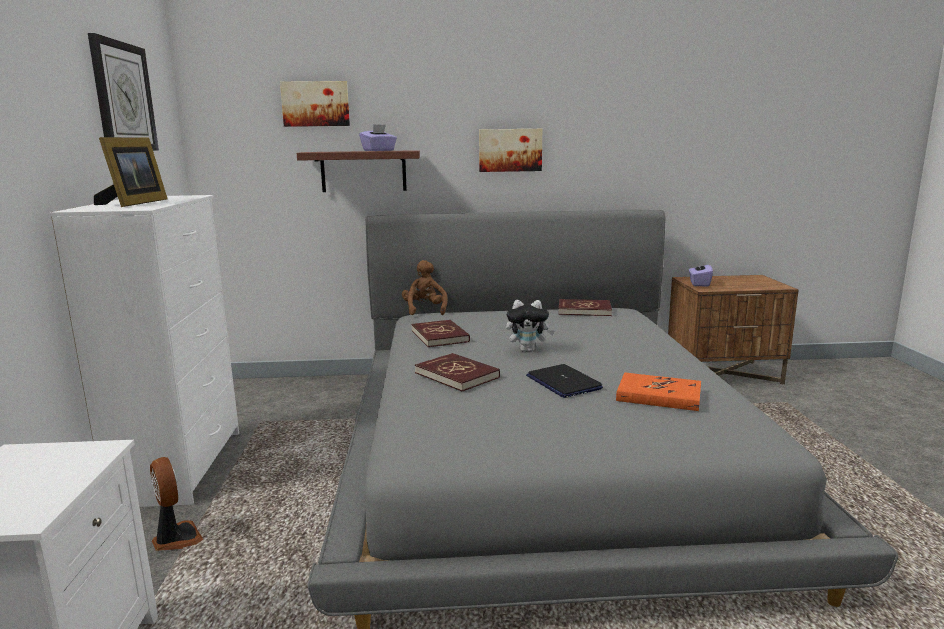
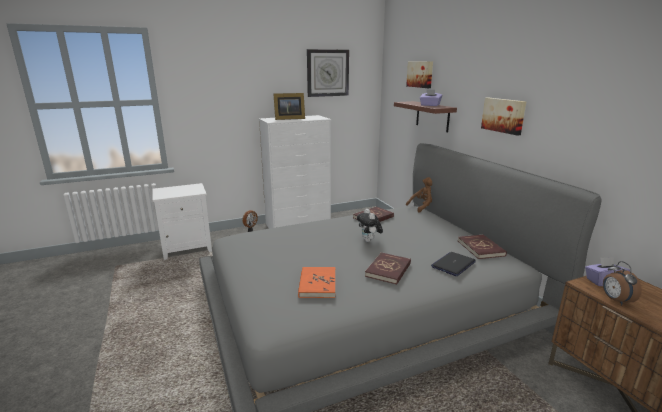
camera: 70 degrees right, 5 degrees up
(457, 375) = (316, 230): red book -> red book (388, 270)
(563, 382) = (322, 255): laptop -> laptop (453, 264)
(733, 288) = (615, 300): none -> alarm clock

